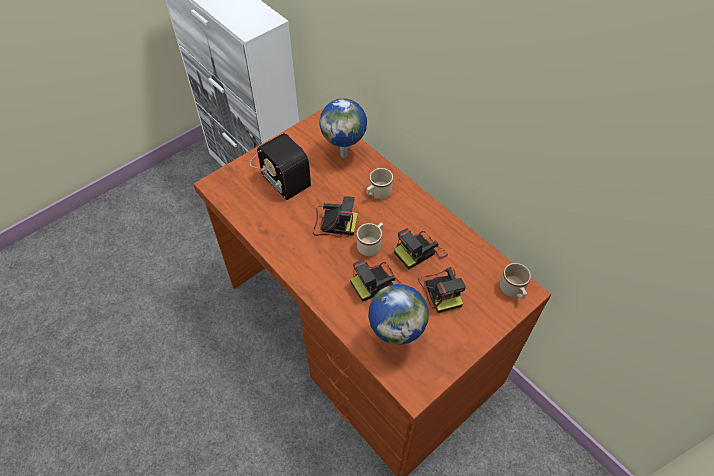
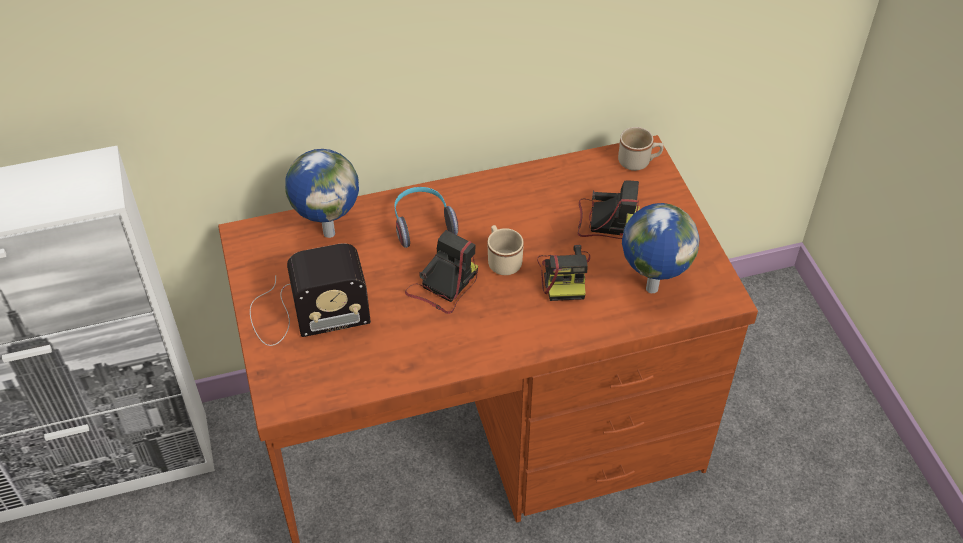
camera: 65 degrees left, 5 degrees down
(377, 193) = (422, 224): beige mug -> headphones
(419, 251) = (539, 218): camera -> none

